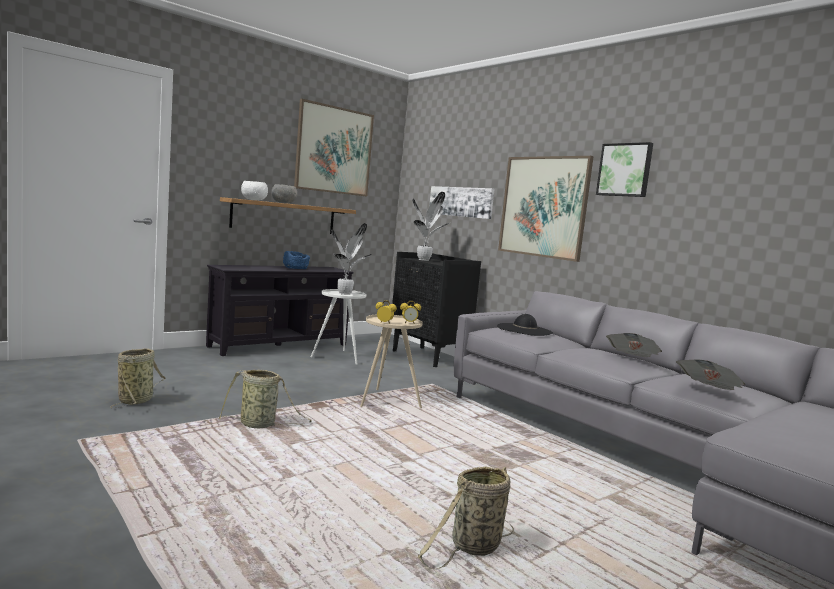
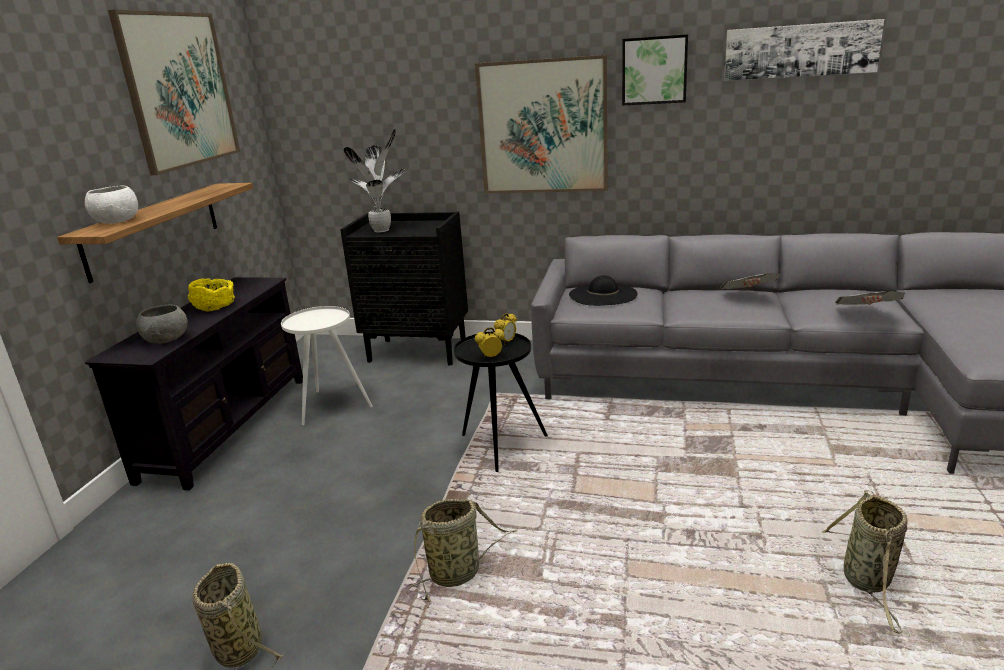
camera: 35 degrees left, 15 degrees up
(283, 203) = (158, 209): grey bowl -> grey bowl (167, 340)
(295, 268) = (214, 306): blue bowl -> yellow bowl
(345, 294) = (315, 318): potted plant -> none
(387, 400) = (500, 445): beige side table -> black side table
(461, 202) = (399, 133): picture -> picture (800, 50)

